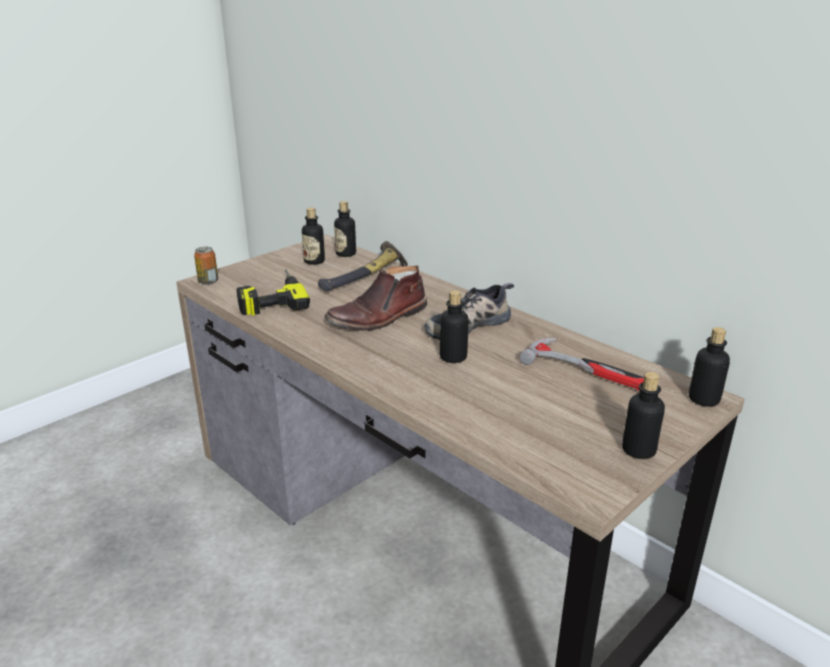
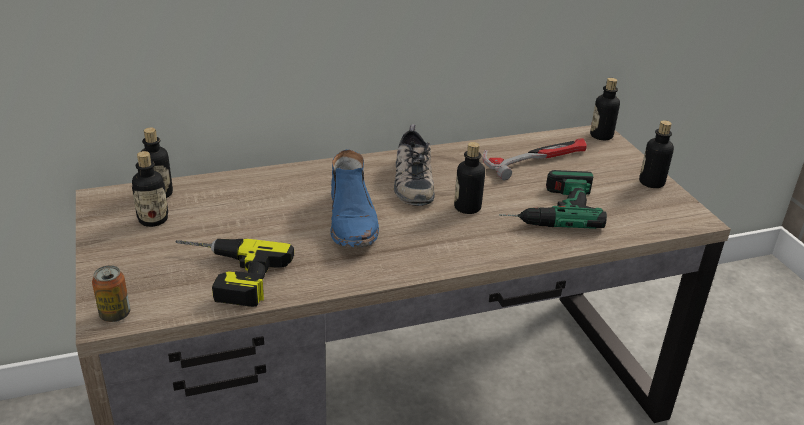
camera: 65 degrees left, 5 degrees up
(368, 278) = (248, 200): hammer -> none
(378, 318) = (352, 221): brown boot -> blue boot
(499, 395) = (546, 208): none -> power drill

